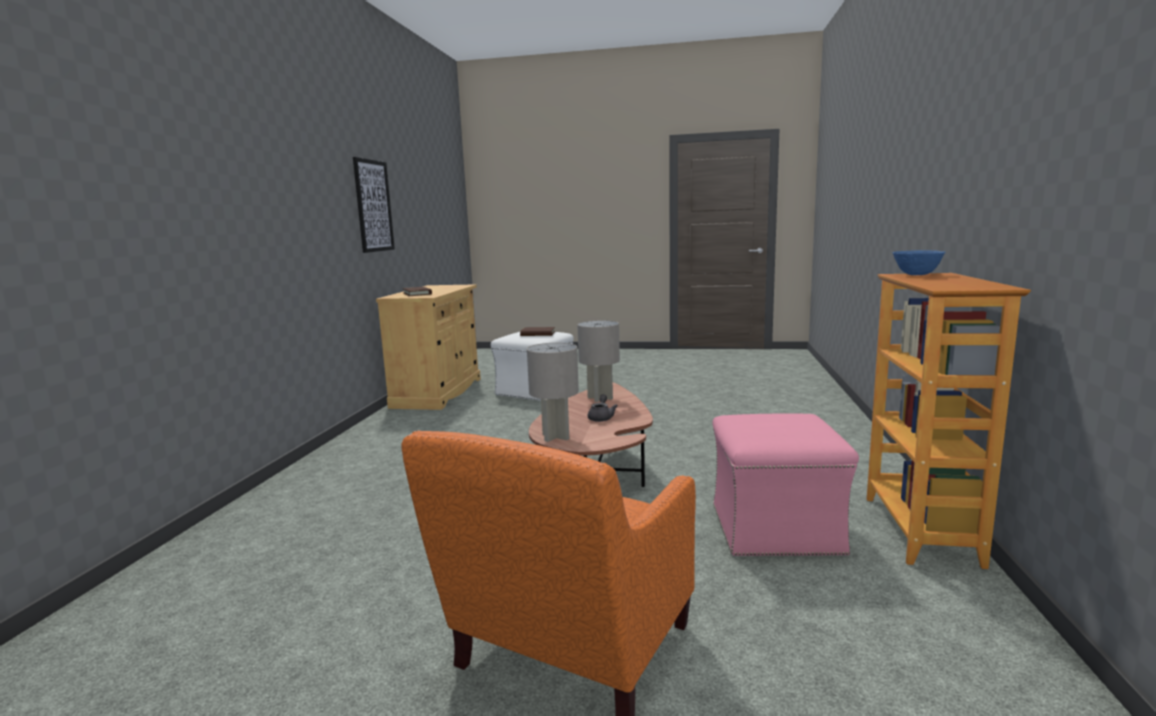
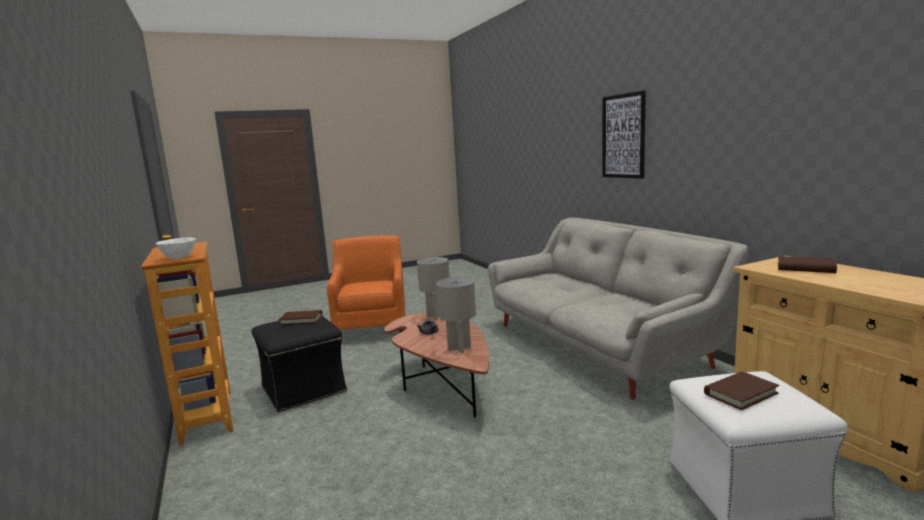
camera: 145 degrees right, 0 degrees up
(373, 206) = (840, 138): picture -> picture (623, 136)
(375, 467) = (597, 346): none -> grey sofa
(767, 430) = (301, 320): none -> brown book
(776, 530) = (303, 389): pink ottoman -> black ottoman
(916, 275) = (179, 258): blue bowl -> white bowl

